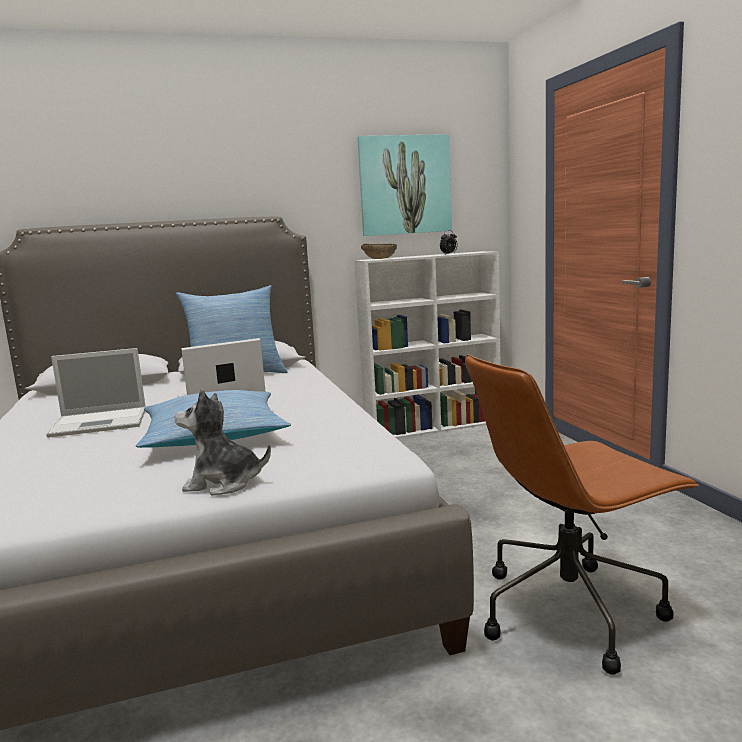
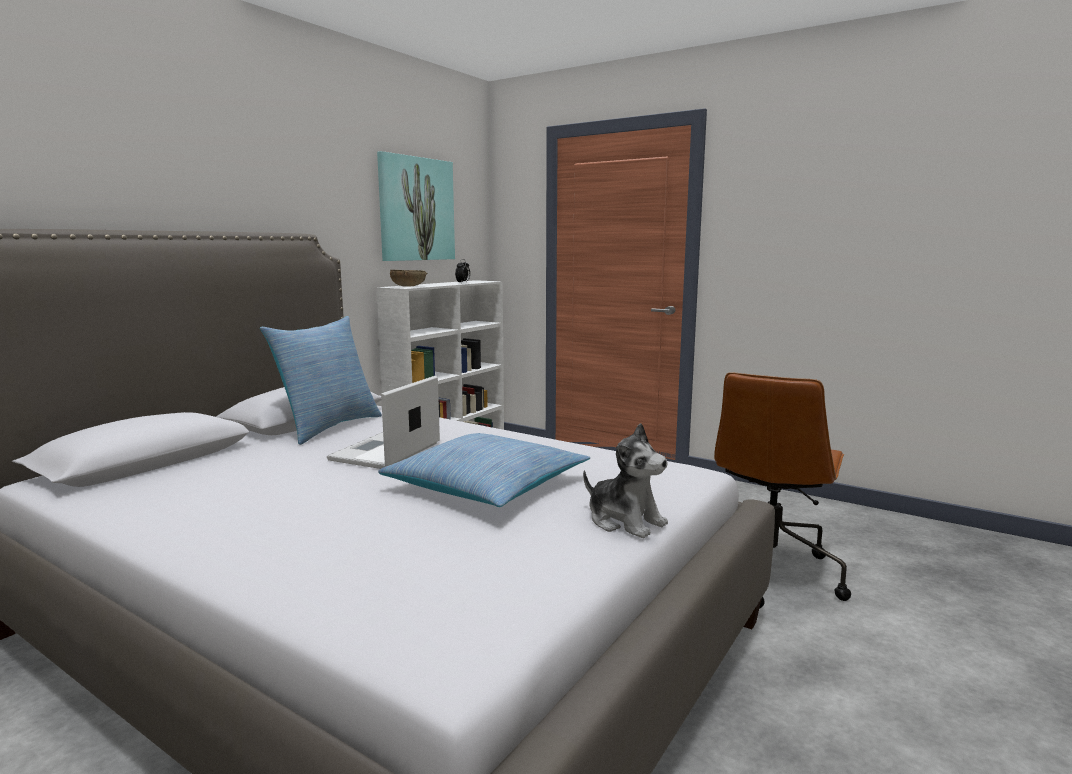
camera: 40 degrees left, 0 degrees up
(101, 422) = (302, 500): laptop -> none
(223, 483) = (625, 521): plush toy -> plush toy turned 105 degrees counterclockwise

